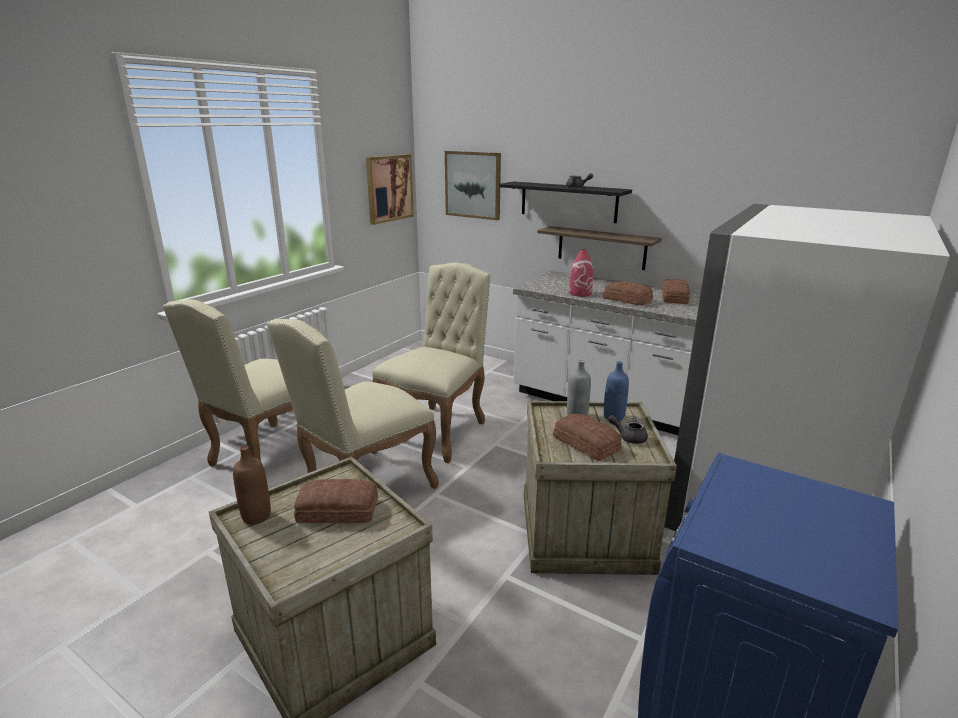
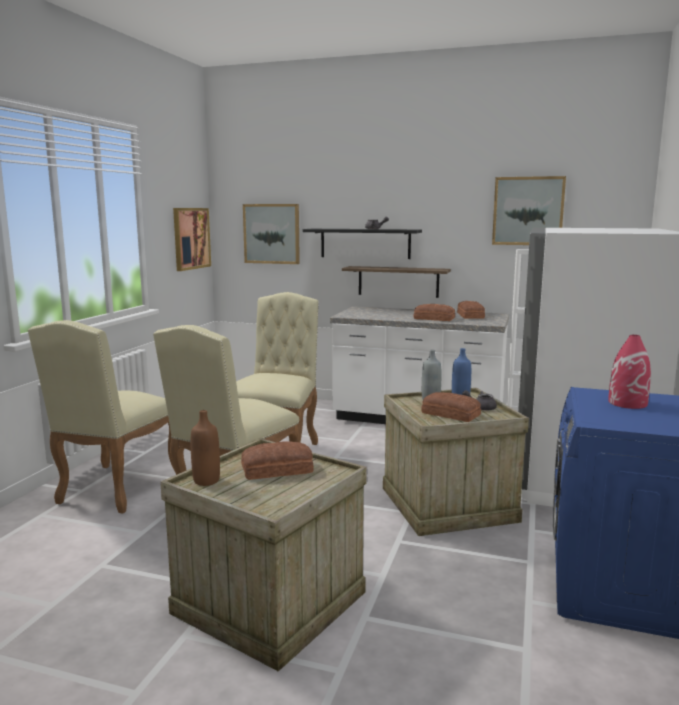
camera: 15 degrees left, 10 degrees down
(580, 293) = (392, 317): red vase -> red vase (627, 403)
(764, 173) = (528, 211): none -> picture

